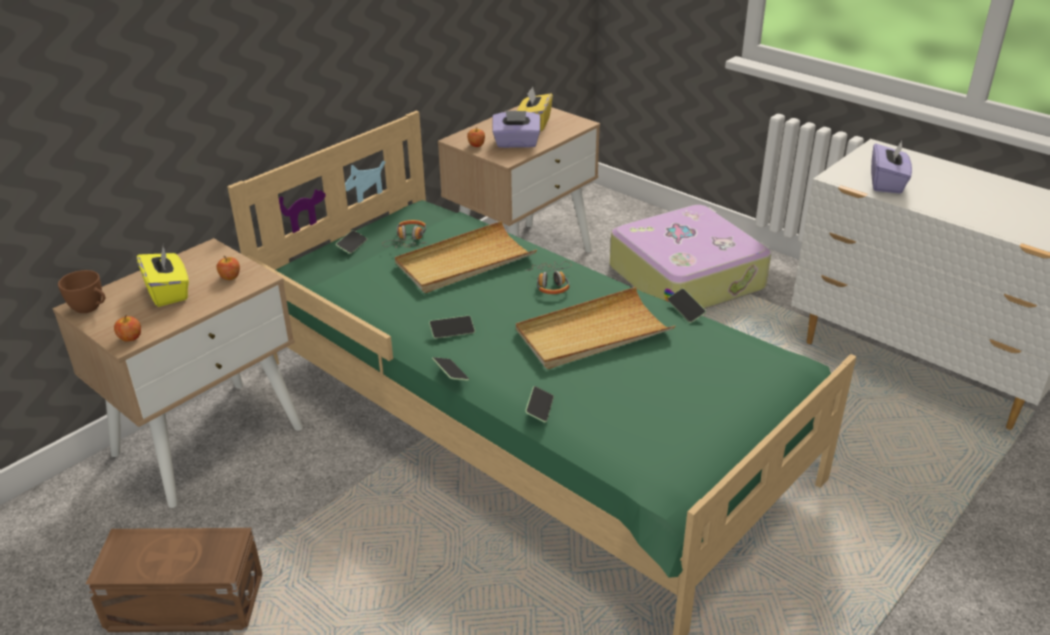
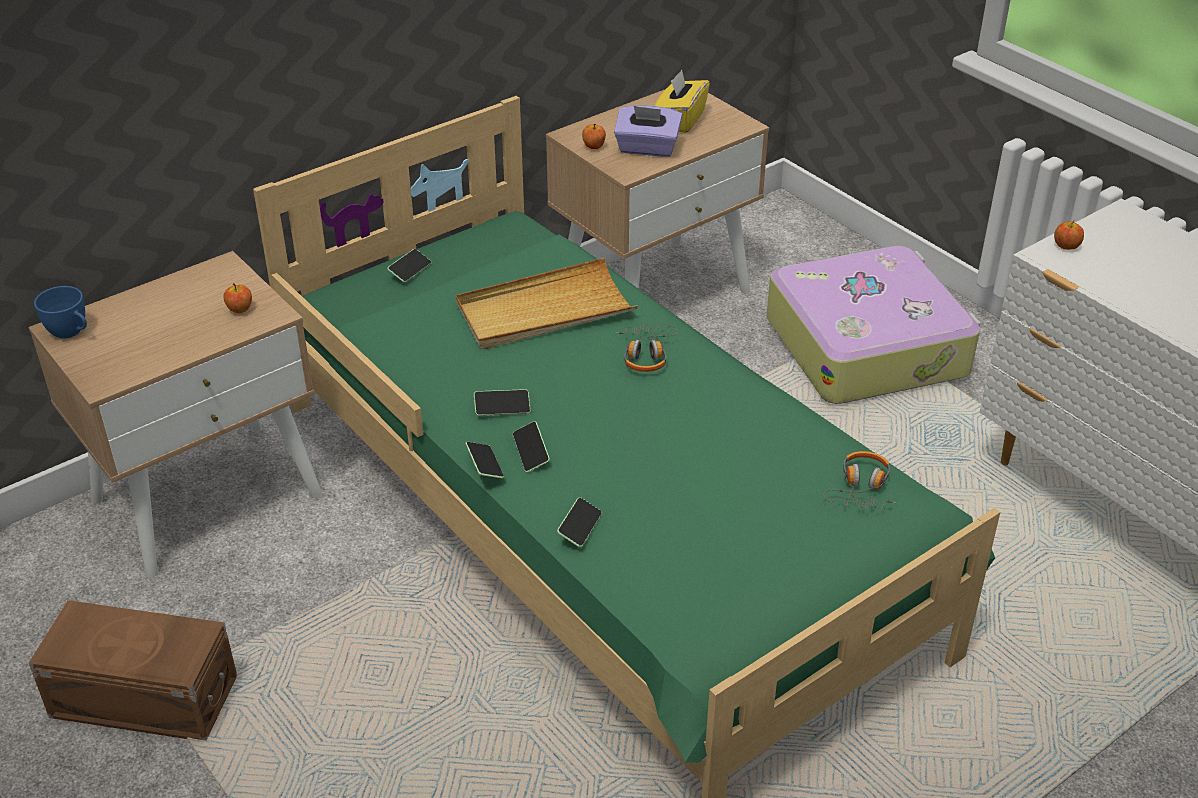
camera: 10 degrees right, 5 degrees up
(91, 308) = (71, 333): brown cup -> blue cup
(130, 338) = (108, 379): apple -> apple (1066, 246)
(168, 292) = (164, 321): yellow tissue box -> none
(408, 240) = (482, 270): headphones -> headphones (861, 488)
(592, 333) = (677, 433): beige tray -> none
(686, 310) = (807, 415): phone -> phone (531, 453)
(887, 183) = (1113, 273): purple tissue box -> none

